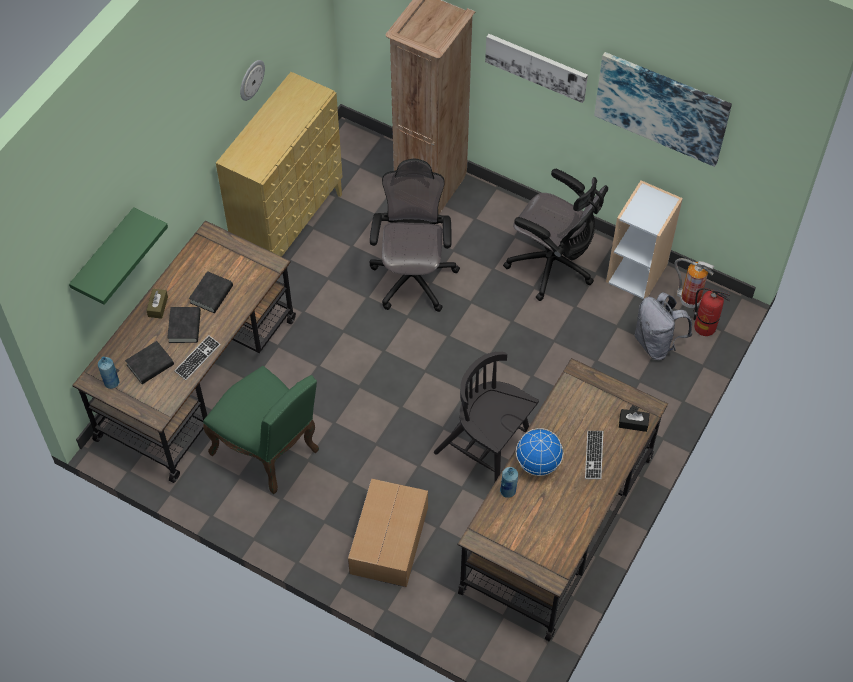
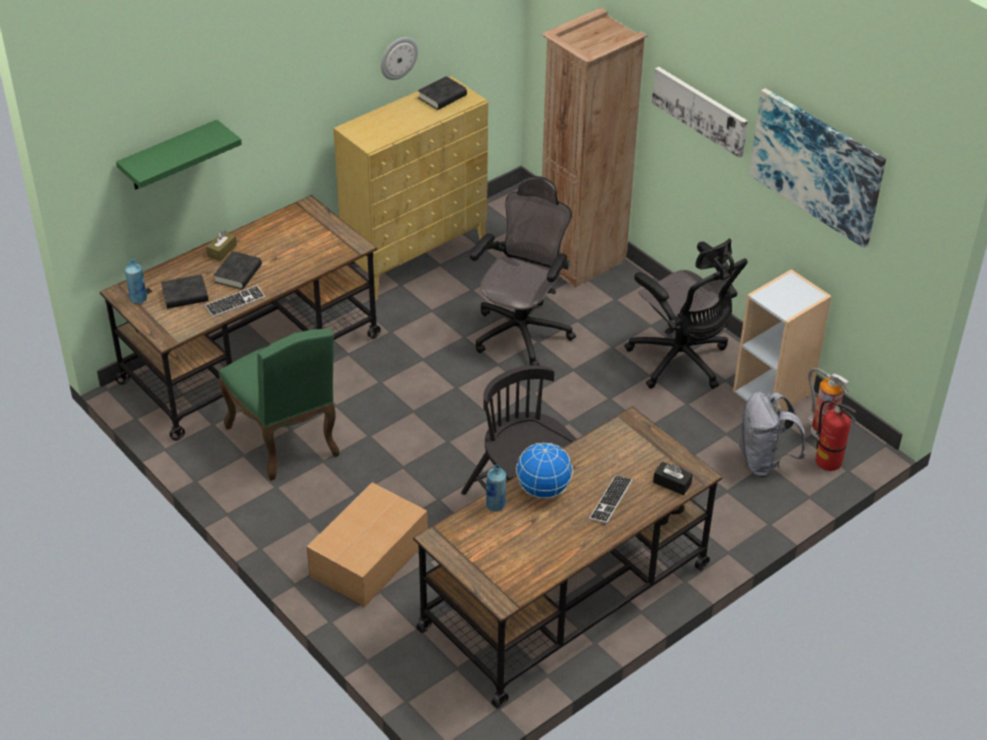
camera: 20 degrees right, 15 degrees down
(211, 294) = (281, 255): black book -> black book (442, 97)

